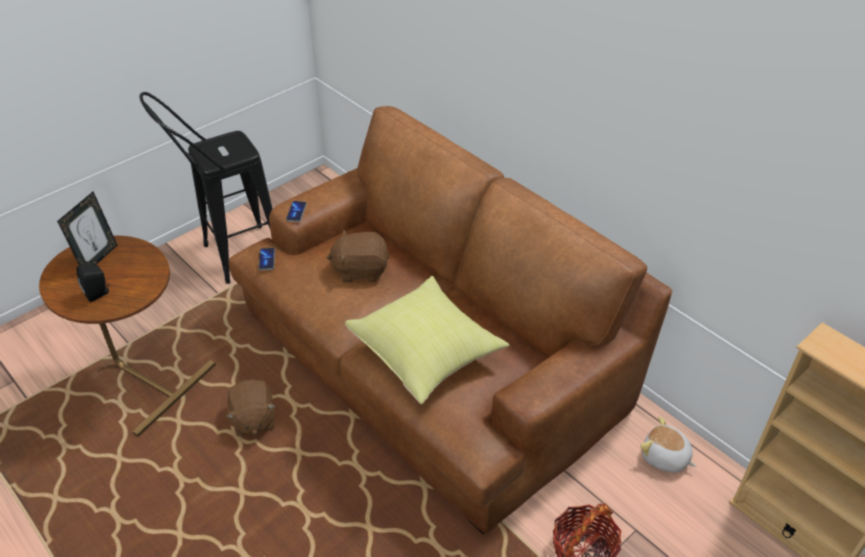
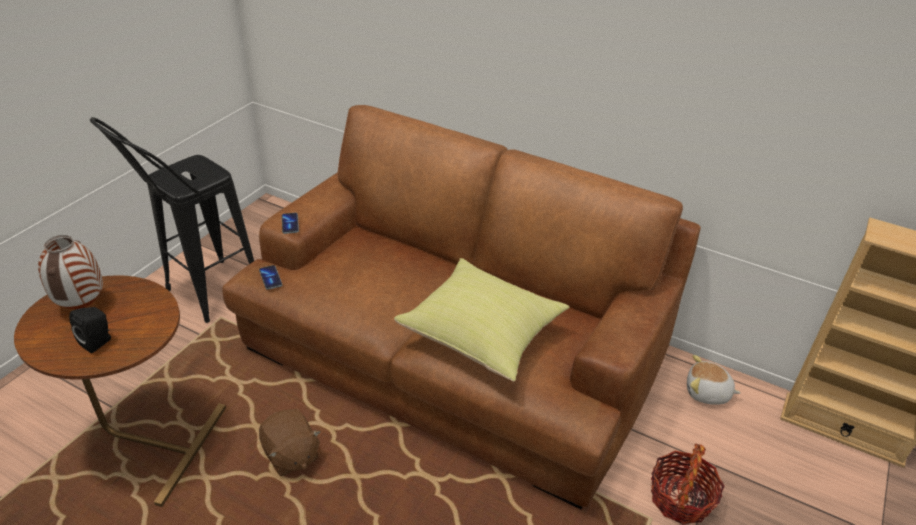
camera: 20 degrees left, 5 degrees down
(97, 259) = (82, 305): picture frame -> vase
(360, 270) = (376, 270): brown plush toy -> none

